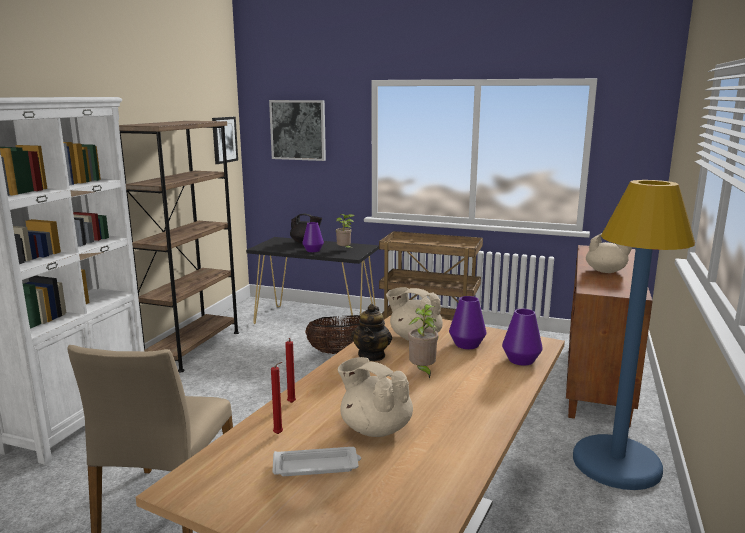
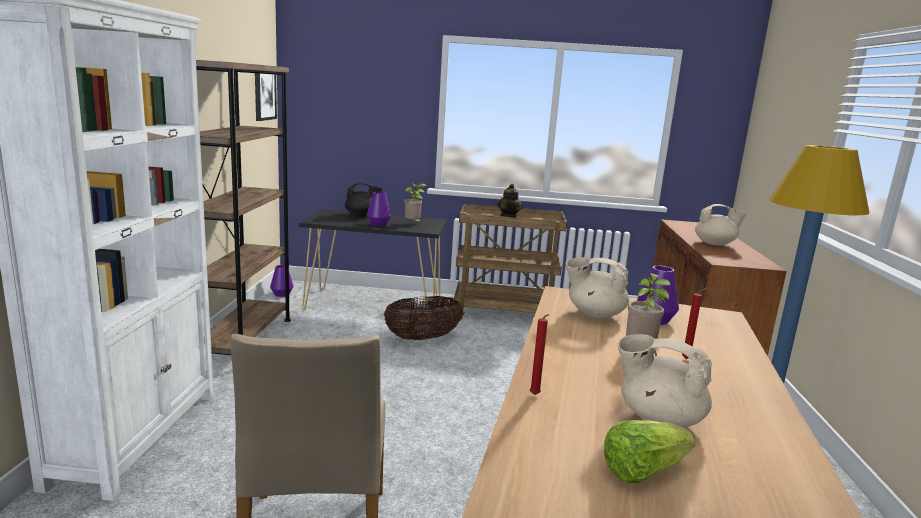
camera: 15 degrees left, 0 degrees up
(279, 434) = (558, 434): red candle -> red candle (687, 359)
(298, 130) = (351, 87): picture -> none
(317, 466) = (642, 471): white tray -> lettuce
(372, 355) = (569, 335): teapot -> teapot (509, 216)
(521, 360) = (724, 334): purple vase -> purple vase (282, 294)

